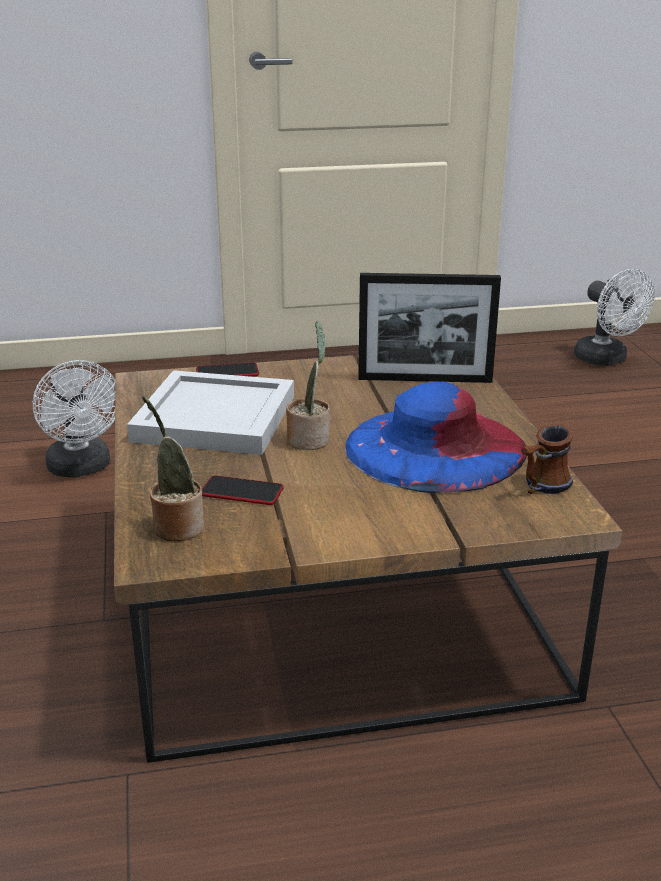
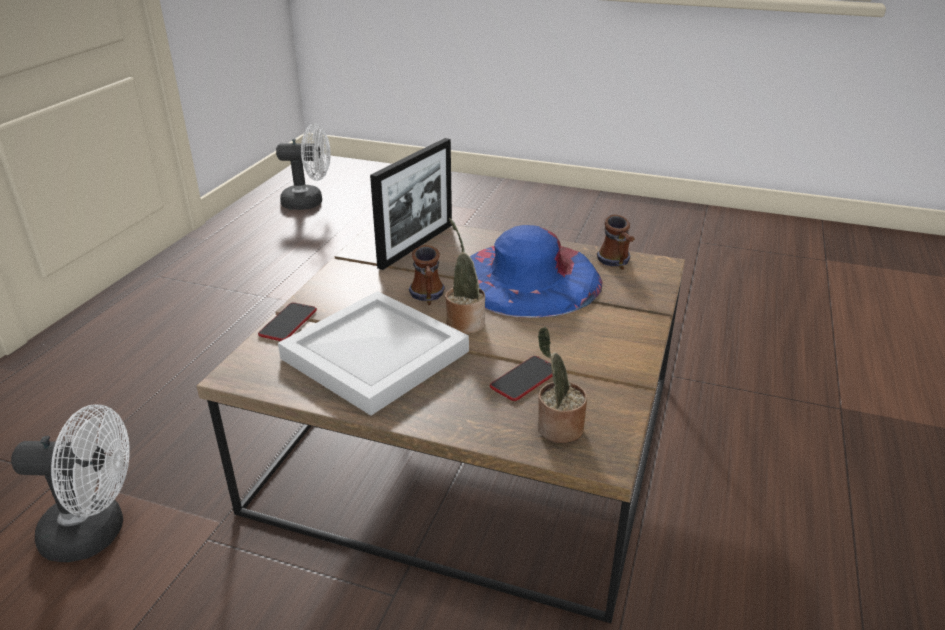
camera: 60 degrees left, 5 degrees up
(334, 412) = (427, 297): none -> mug

